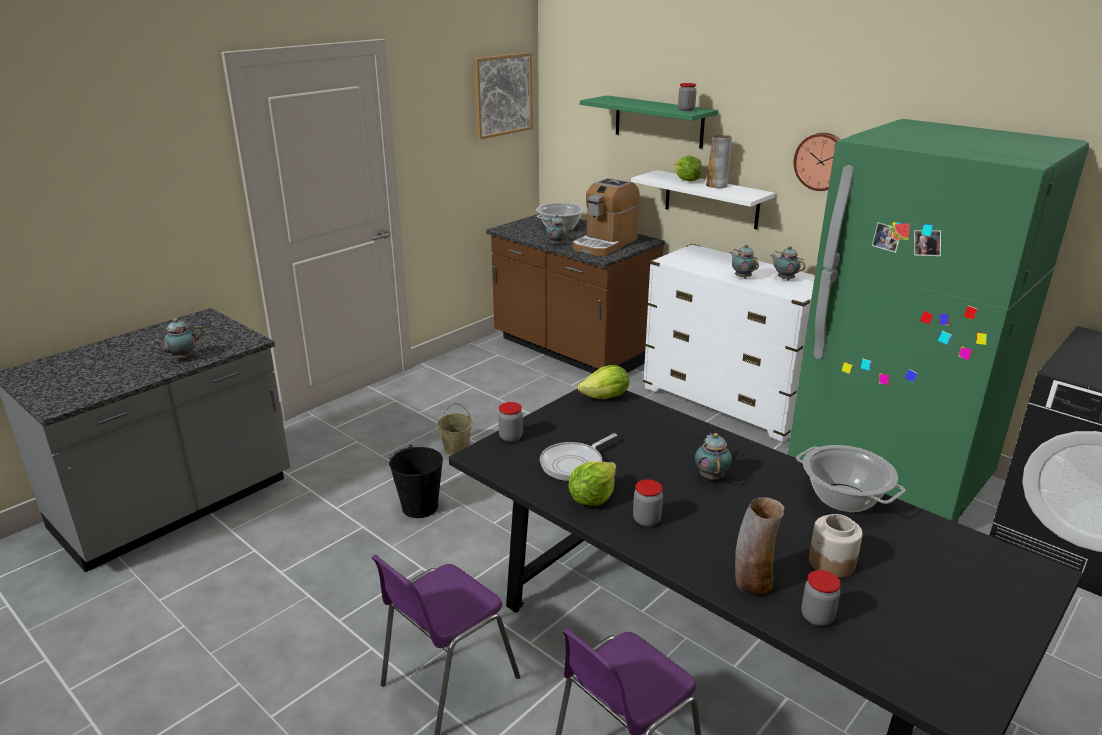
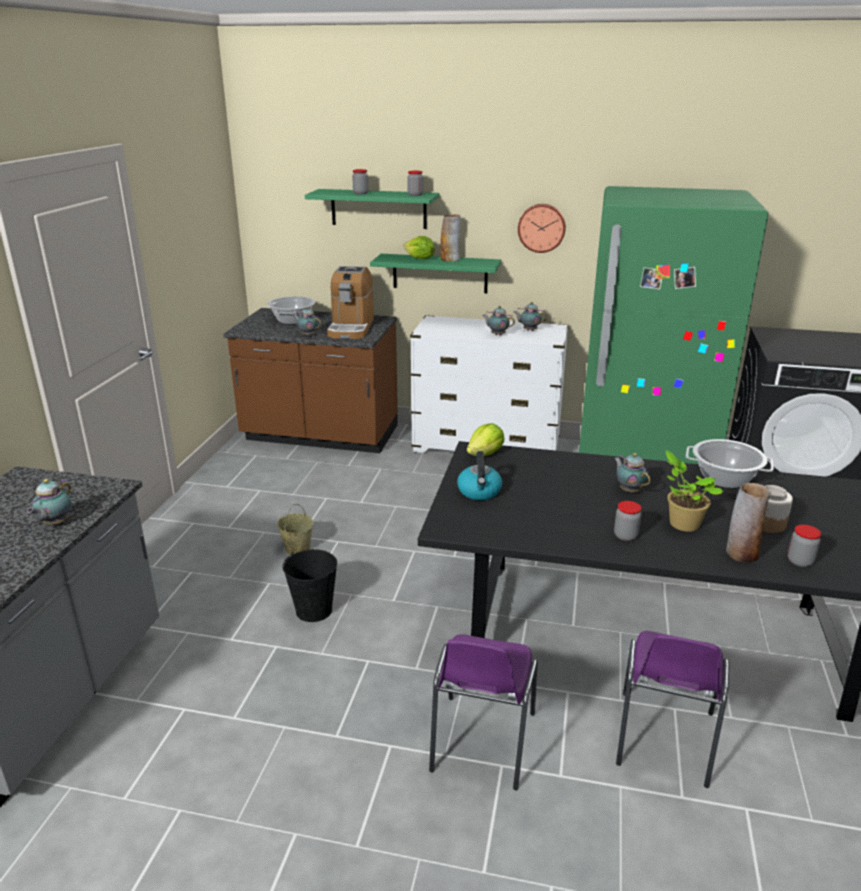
camera: 30 degrees left, 0 degrees up
(502, 95) = (212, 196): picture -> none
(510, 437) = (450, 506): jar -> jar (360, 193)
(555, 432) = (479, 492): none -> kettle
(574, 464) = (525, 512): frying pan -> none
(592, 498) = (569, 533): lettuce -> none
(711, 199) = (440, 273): white shelf -> green shelf
(727, 528) = (682, 523): none -> potted plant

